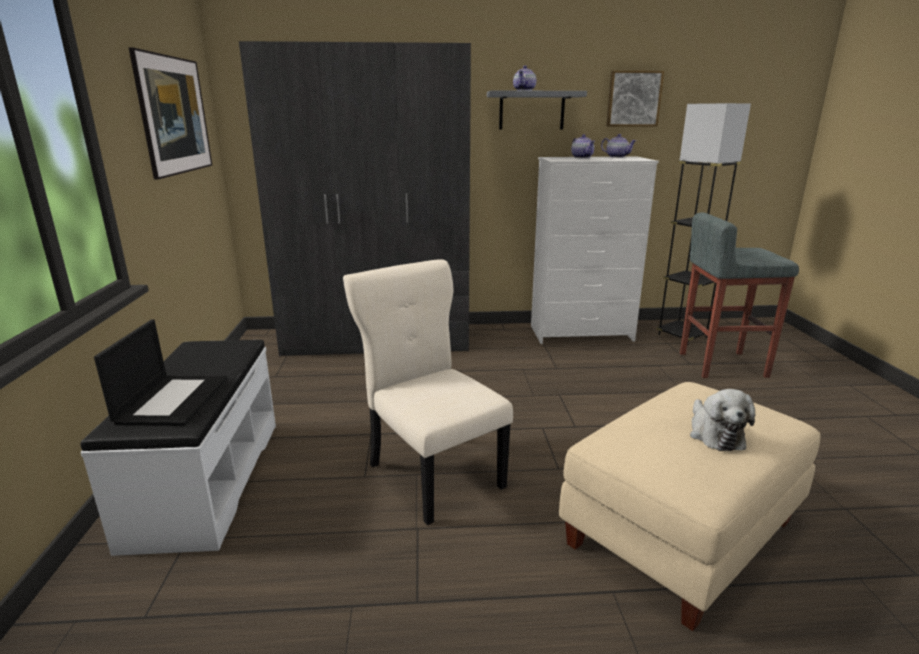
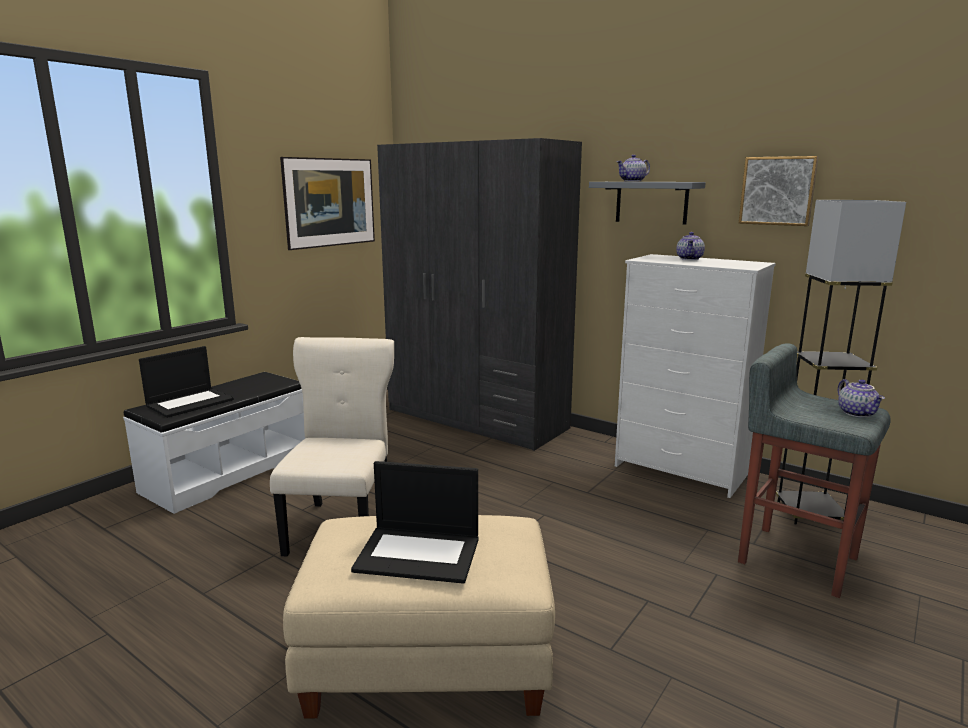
camera: 40 degrees right, 5 degrees down
(617, 157) = (739, 261): teapot -> teapot (857, 413)
(714, 433) = (420, 554): plush toy -> laptop

